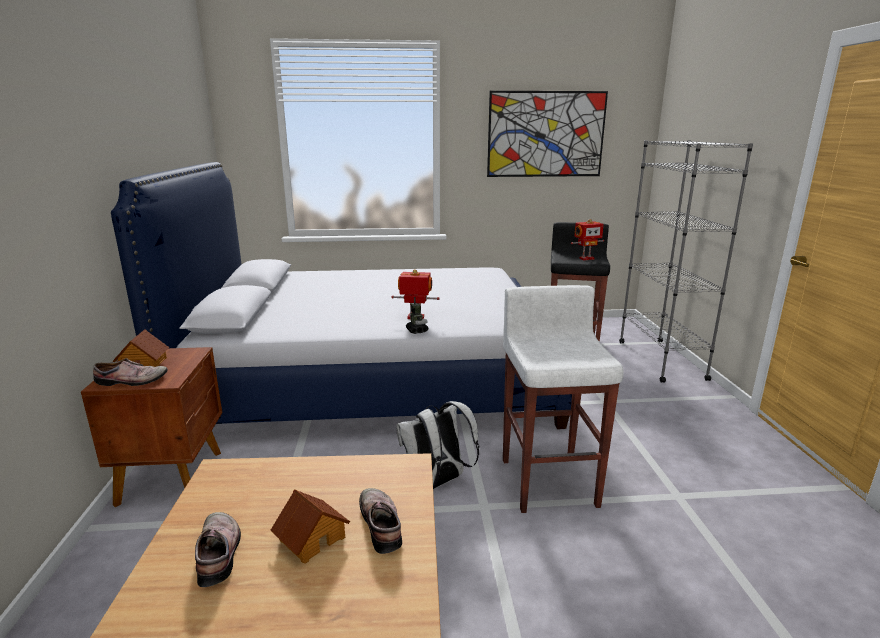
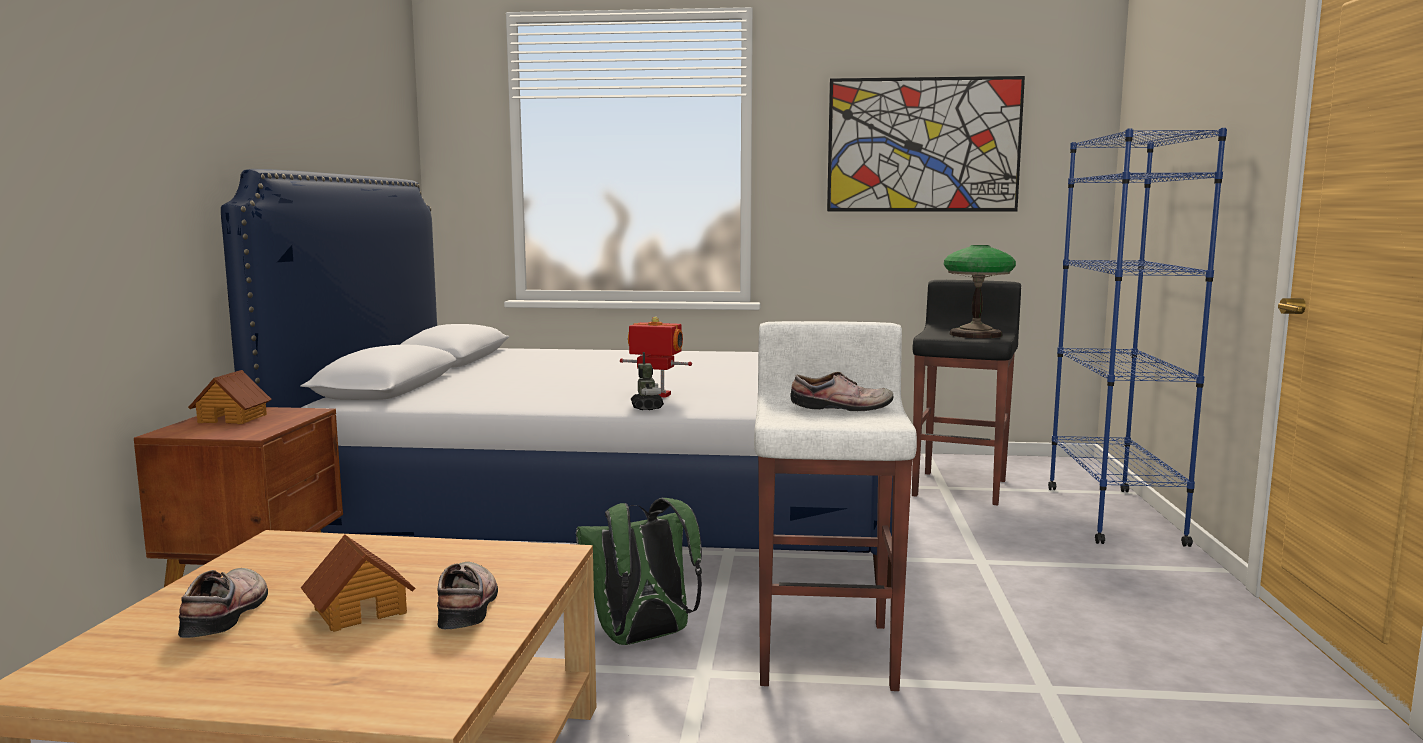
camera: 10 degrees right, 10 degrees down
(131, 381) = (204, 432): shoe -> shoe (842, 408)
(437, 482) = (642, 638): white backpack -> green backpack
(586, 258) = (976, 334): toy robot -> table lamp
(660, 359) = (1113, 515): grey bookcase -> blue bookcase

